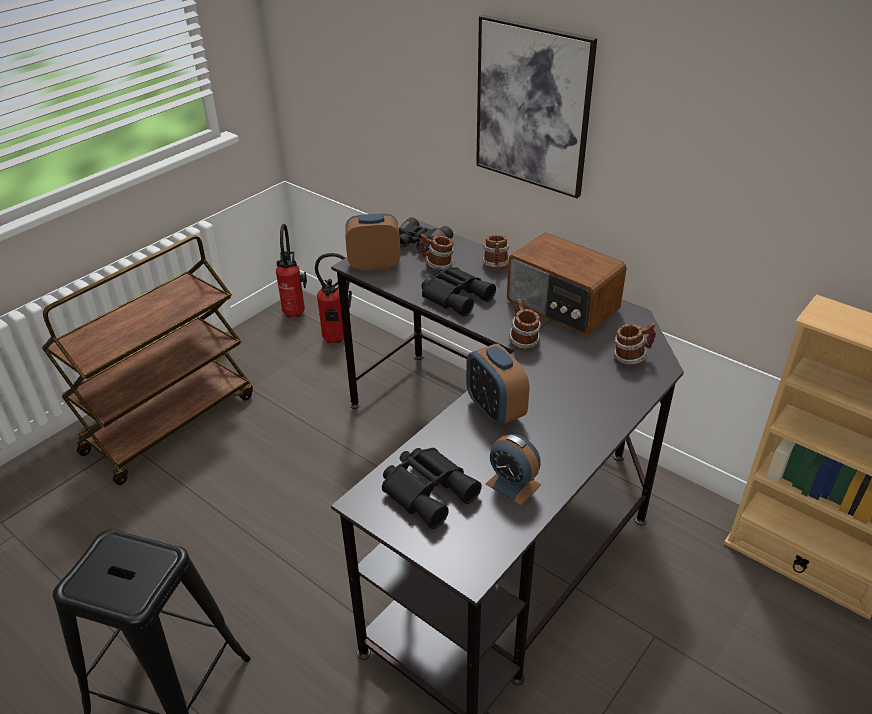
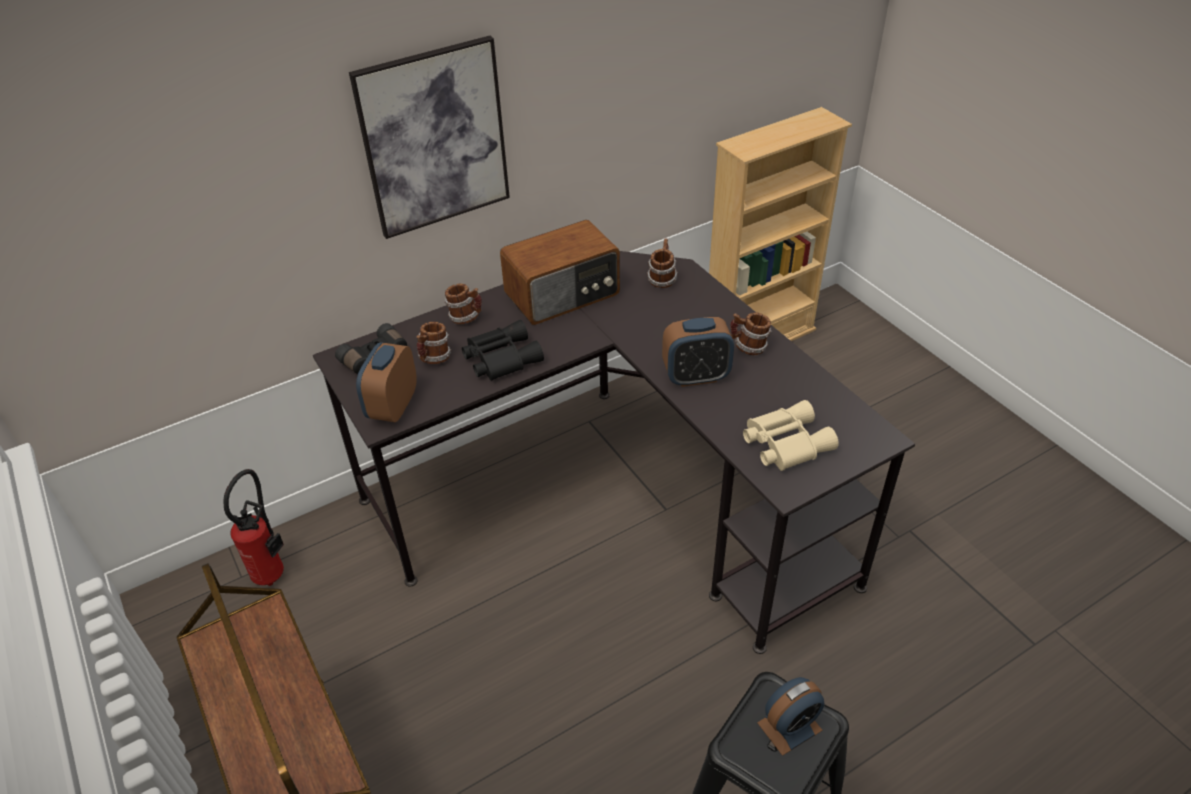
camera: 70 degrees left, 5 degrees up
(296, 311) = (171, 608): fire extinguisher -> none
(429, 490) = (784, 442): black binoculars -> beige binoculars
(513, 484) = (793, 390): alarm clock -> alarm clock (789, 726)
(522, 341) = (603, 333): mug -> mug (748, 347)

